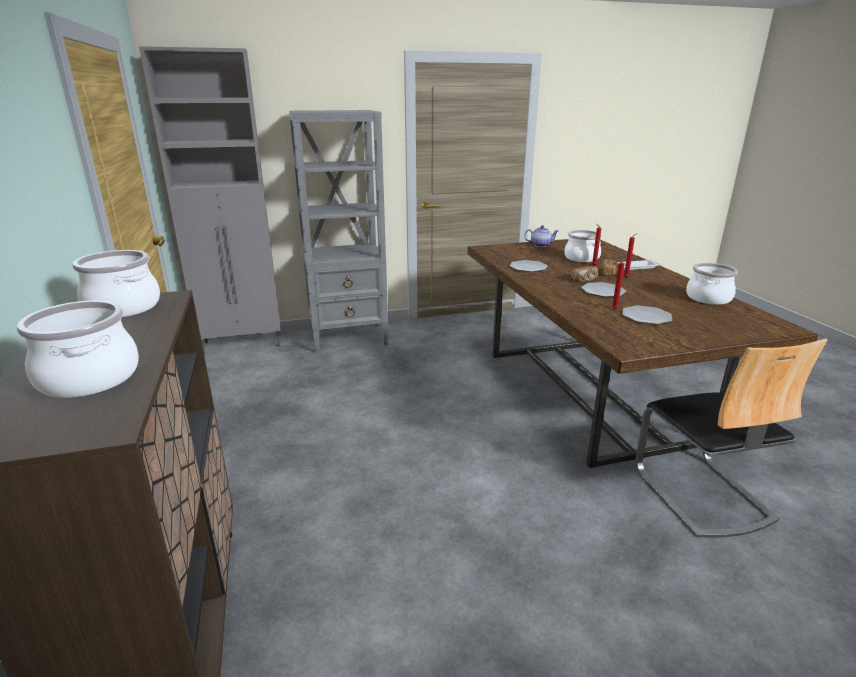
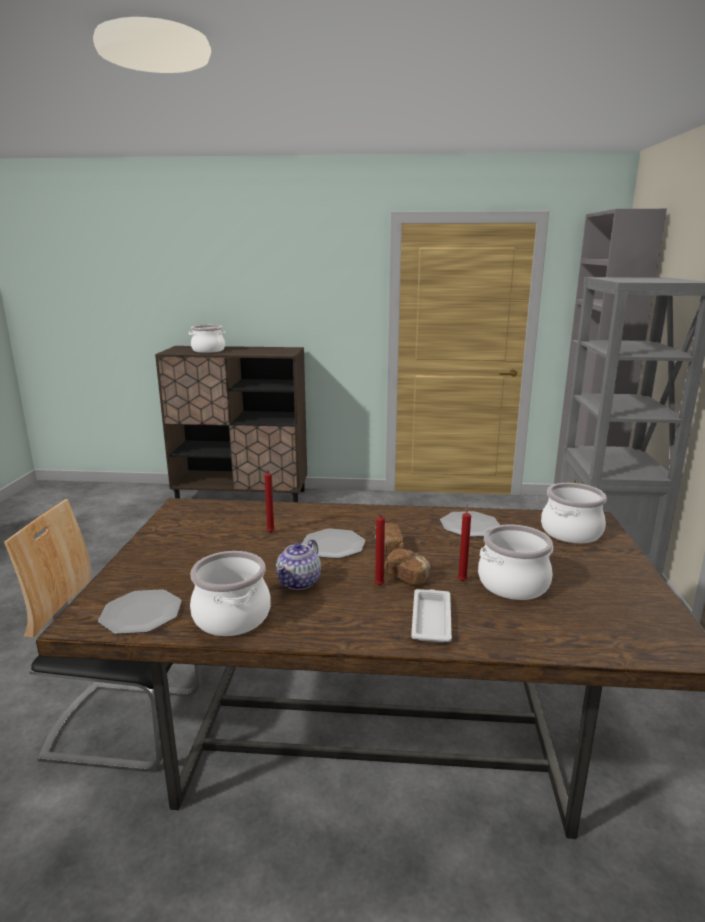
camera: 110 degrees right, 5 degrees down
(122, 308) = (280, 350): cooking pot -> cooking pot (570, 532)
(540, 245) = (623, 572): teapot -> teapot (299, 582)
(646, 316) = (230, 541): plate -> plate (141, 613)

